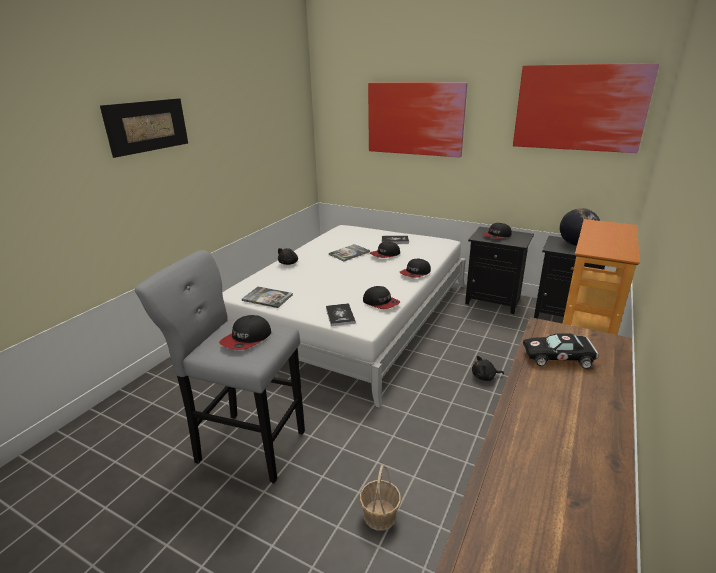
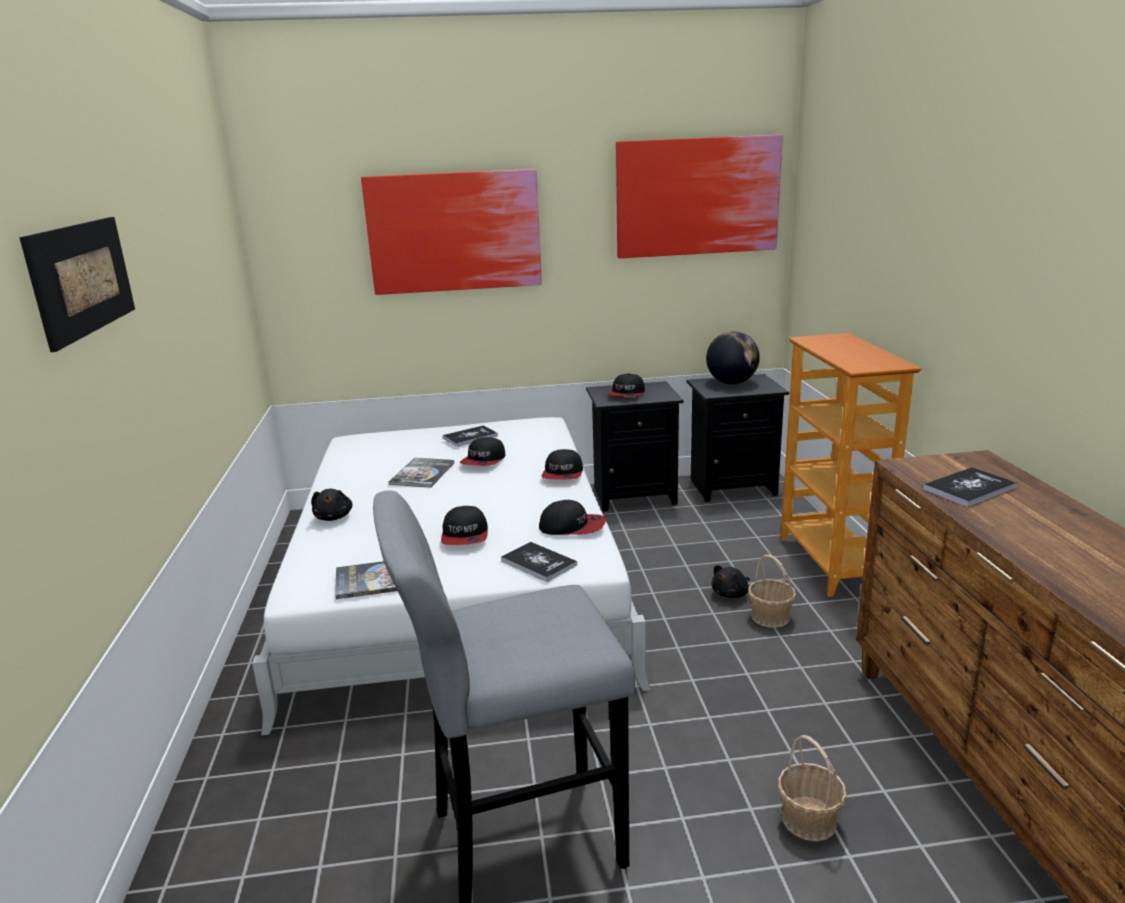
camera: 35 degrees left, 5 degrees down
(247, 339) = (536, 623): cap -> cap (465, 535)
(492, 400) = (770, 617): none -> basket
(560, 357) = (969, 488): black toy car -> book

